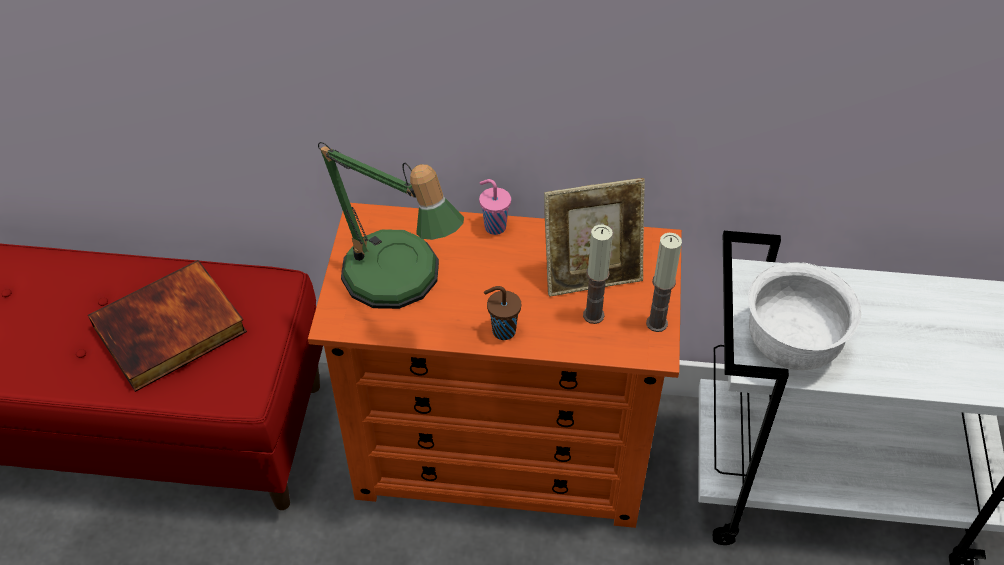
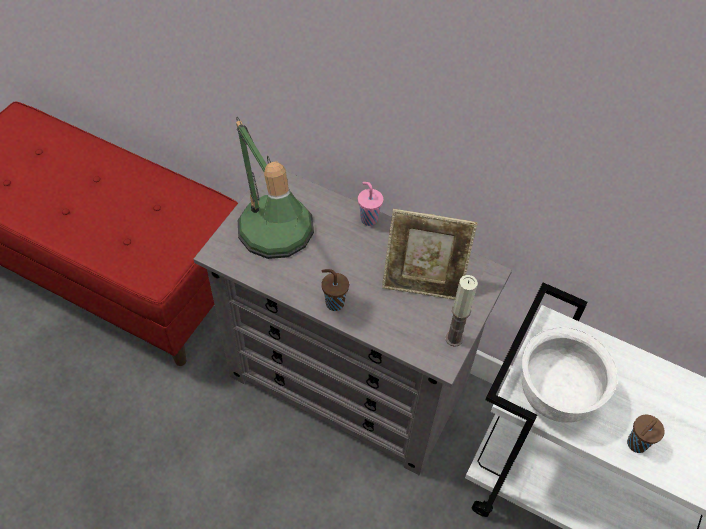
camera: 20 degrees right, 5 degrees up
(170, 331) = (128, 216): book -> none
(503, 450) = (349, 380): orange dresser -> grey dresser
(593, 315) = (408, 314): candle -> none
(897, 367) = (636, 444): none -> brown cup

